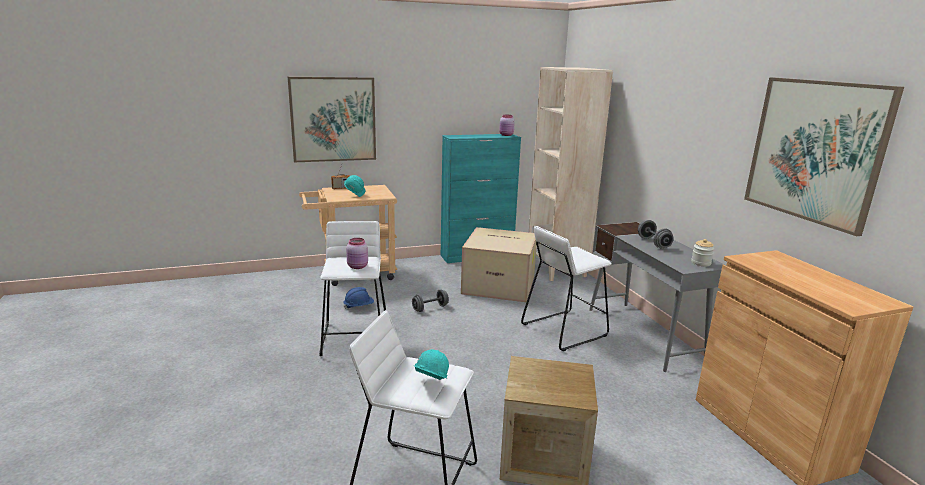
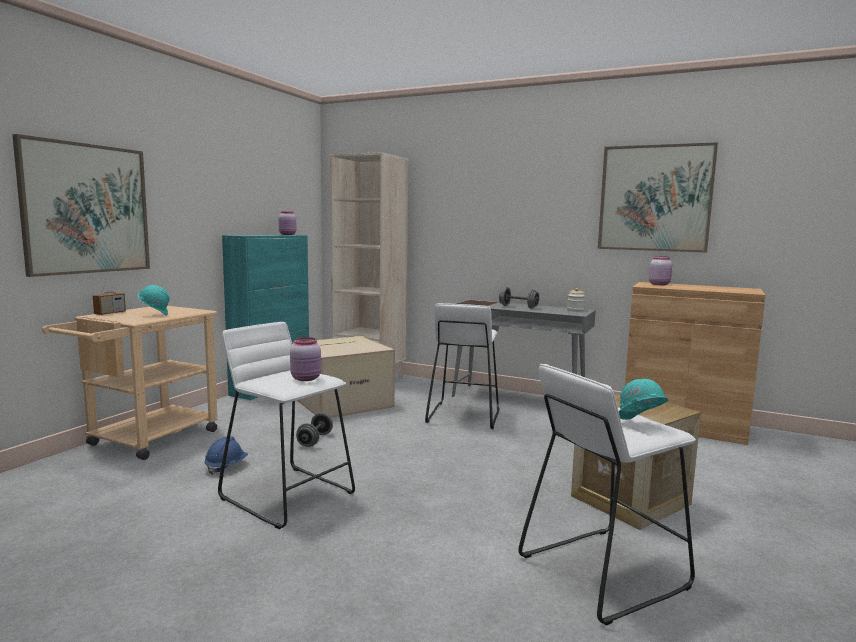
camera: 45 degrees left, 10 degrees down
(776, 261) = (659, 284): none -> pink jar

